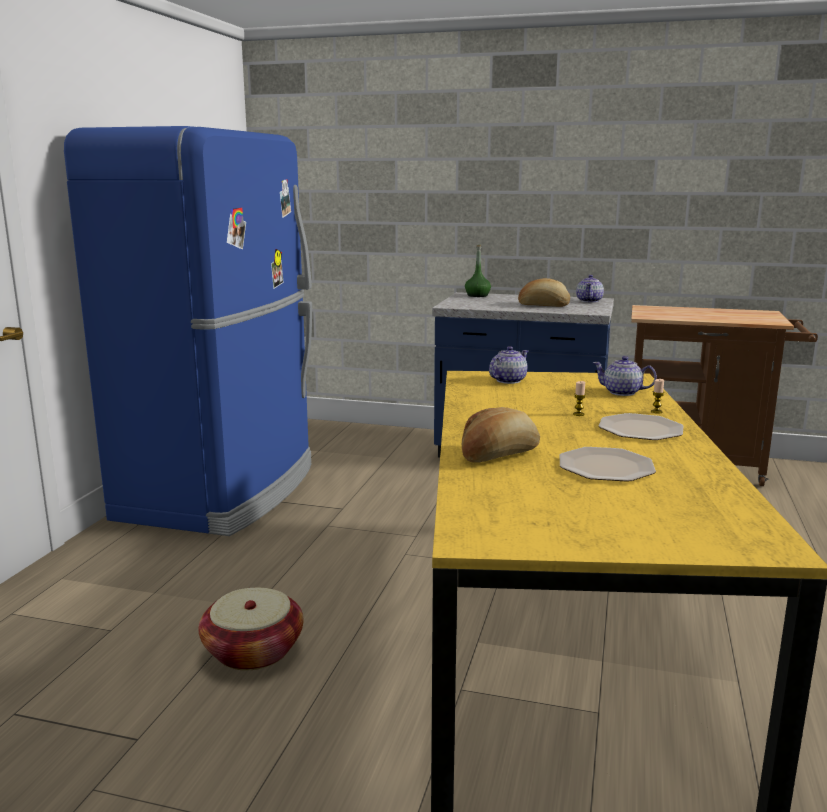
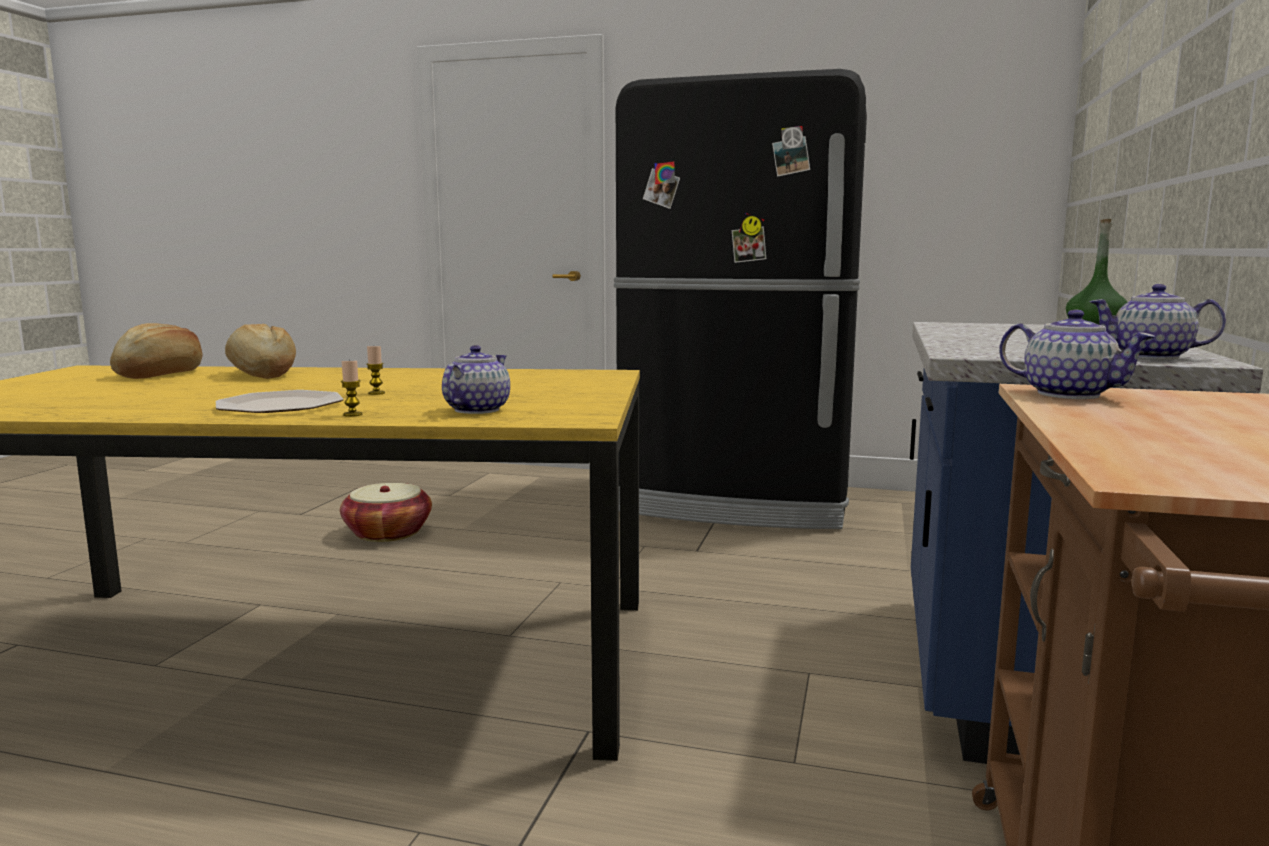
camera: 90 degrees right, 5 degrees down
(222, 491) = (736, 502): blue fridge -> black fridge
(508, 380) = (572, 381): teapot -> teapot (1067, 394)
(543, 305) = (1011, 342): bread -> bread (161, 374)
(606, 467) = (170, 391): plate -> none

